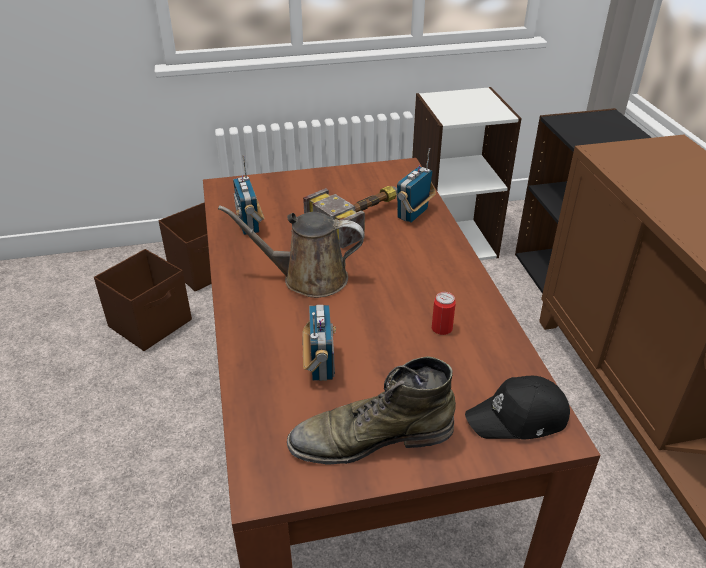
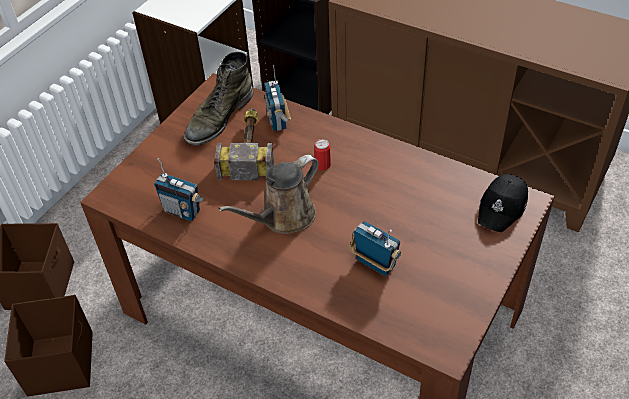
camera: 45 degrees left, 10 degrees up
(370, 438) = (456, 279): green boot -> green boot (219, 117)
(442, 328) = (403, 187): can -> can (323, 165)

